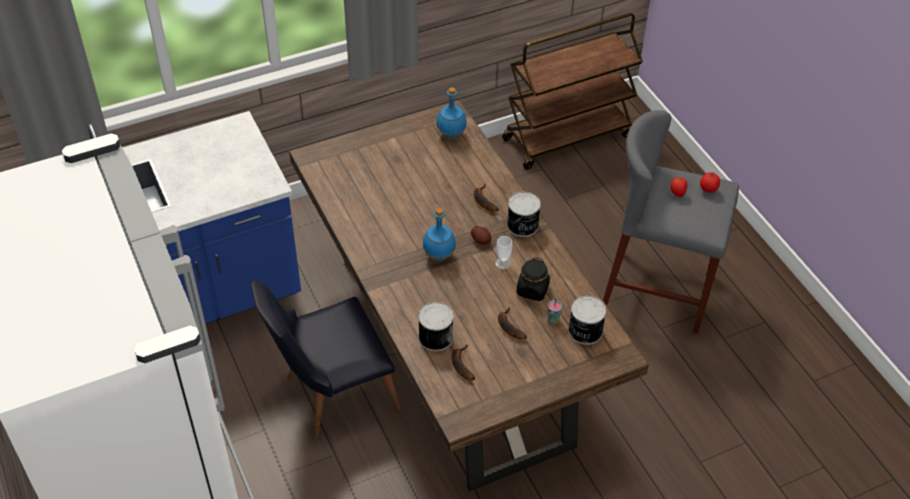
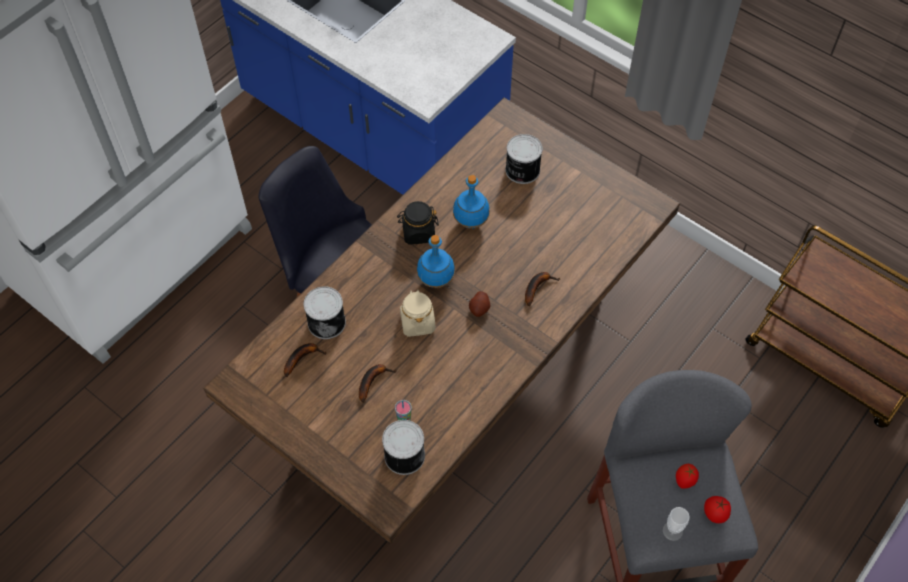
camera: 65 degrees right, 10 degrees up
(451, 135) = (617, 219): blue bottle -> blue bottle (470, 222)
(471, 281) = (417, 322): none -> beige jar
(503, 263) = (458, 341): cup -> cup (672, 531)
(523, 226) = (523, 338): can -> can (521, 170)
(532, 290) = (435, 383): black jar -> black jar (418, 232)

